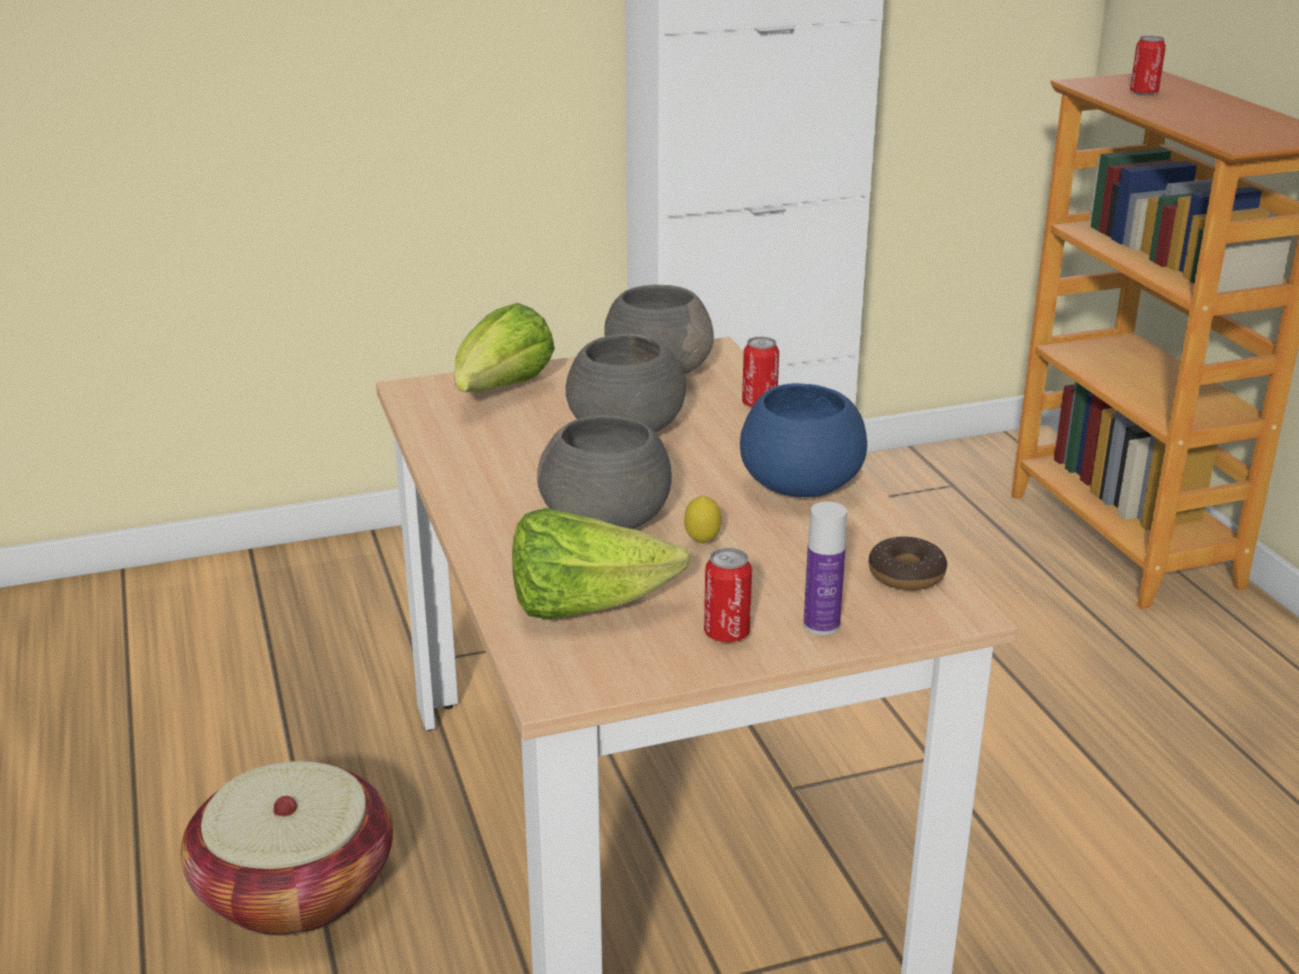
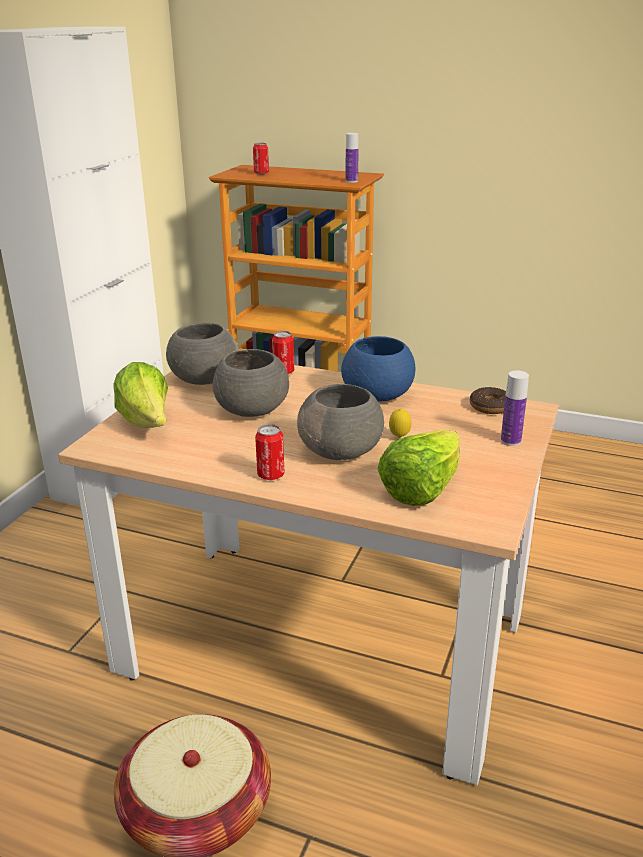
camera: 50 degrees left, 0 degrees up
(726, 633) = (492, 464): can -> can (271, 475)
(1251, 140) = (351, 181): none -> bottle

